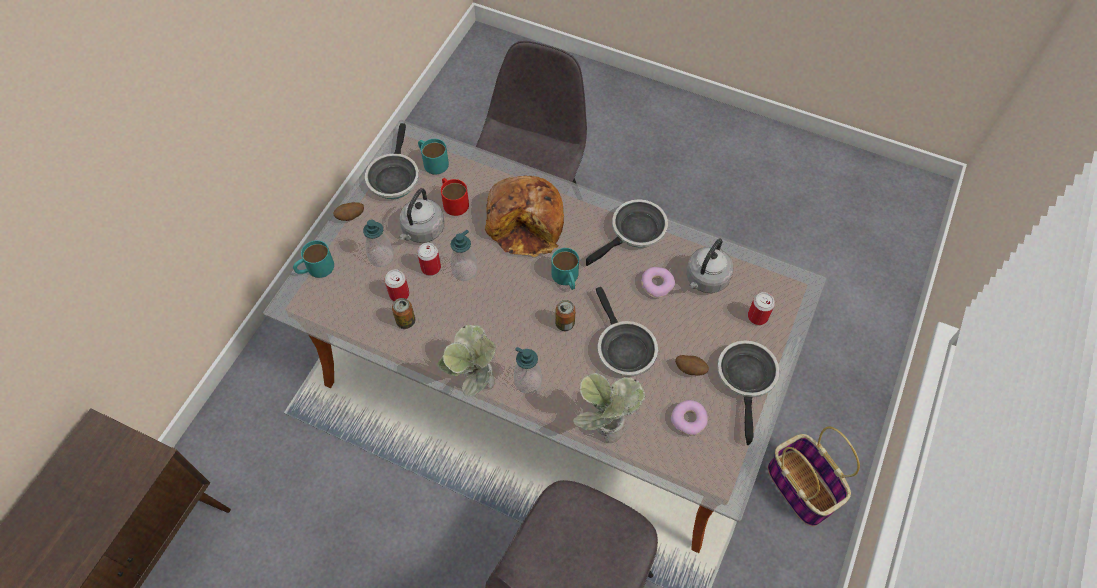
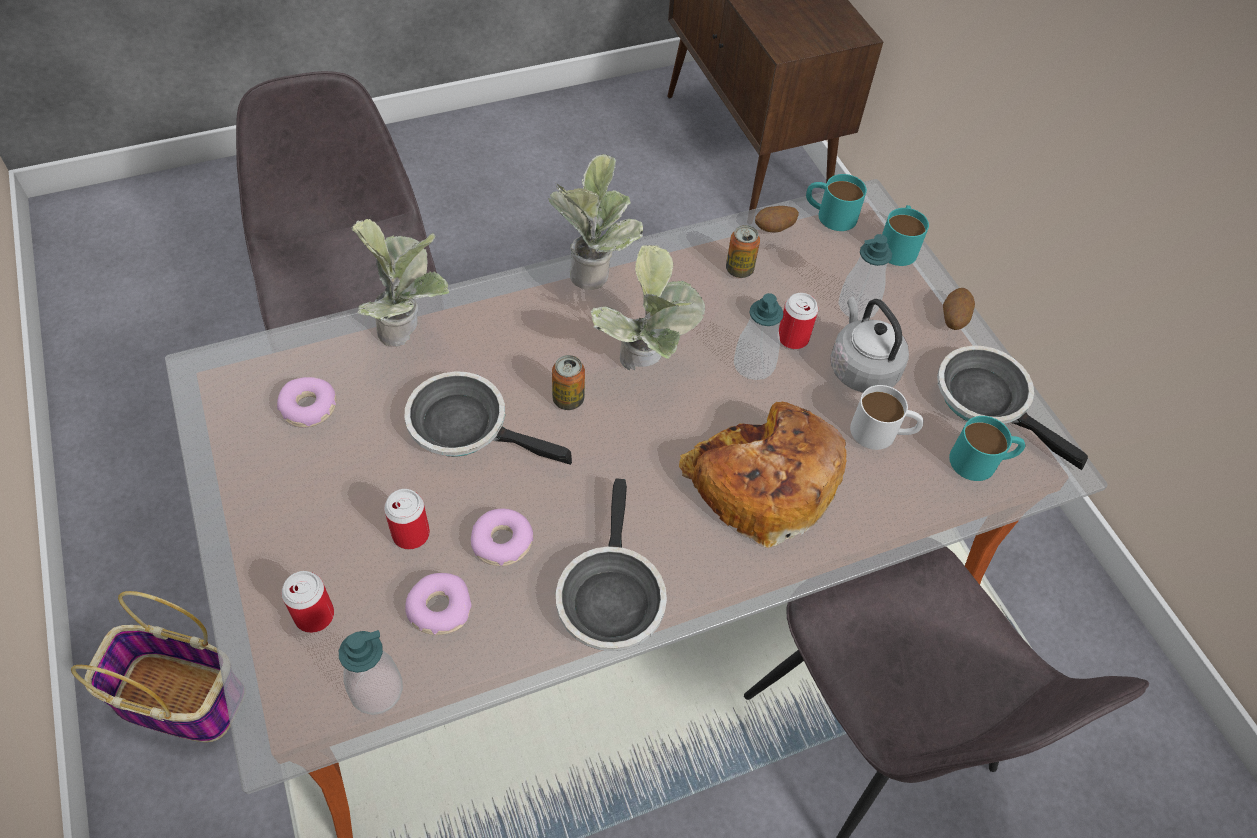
camera: 130 degrees right, 5 degrees down
(399, 294) = (784, 287): can -> can (411, 534)
(453, 201) = (882, 432): red mug -> white mug
(512, 310) = (646, 366): none -> potted plant
(528, 381) = (540, 311): soap dispenser -> soap dispenser (376, 690)
(566, 278) = (628, 453): turquoise mug -> turquoise mug (829, 214)
(690, 369) = (356, 467): potato -> potato (774, 229)
(705, 280) = (439, 609): grey kettle -> donut
(746, 379) = (267, 512): frying pan -> none

